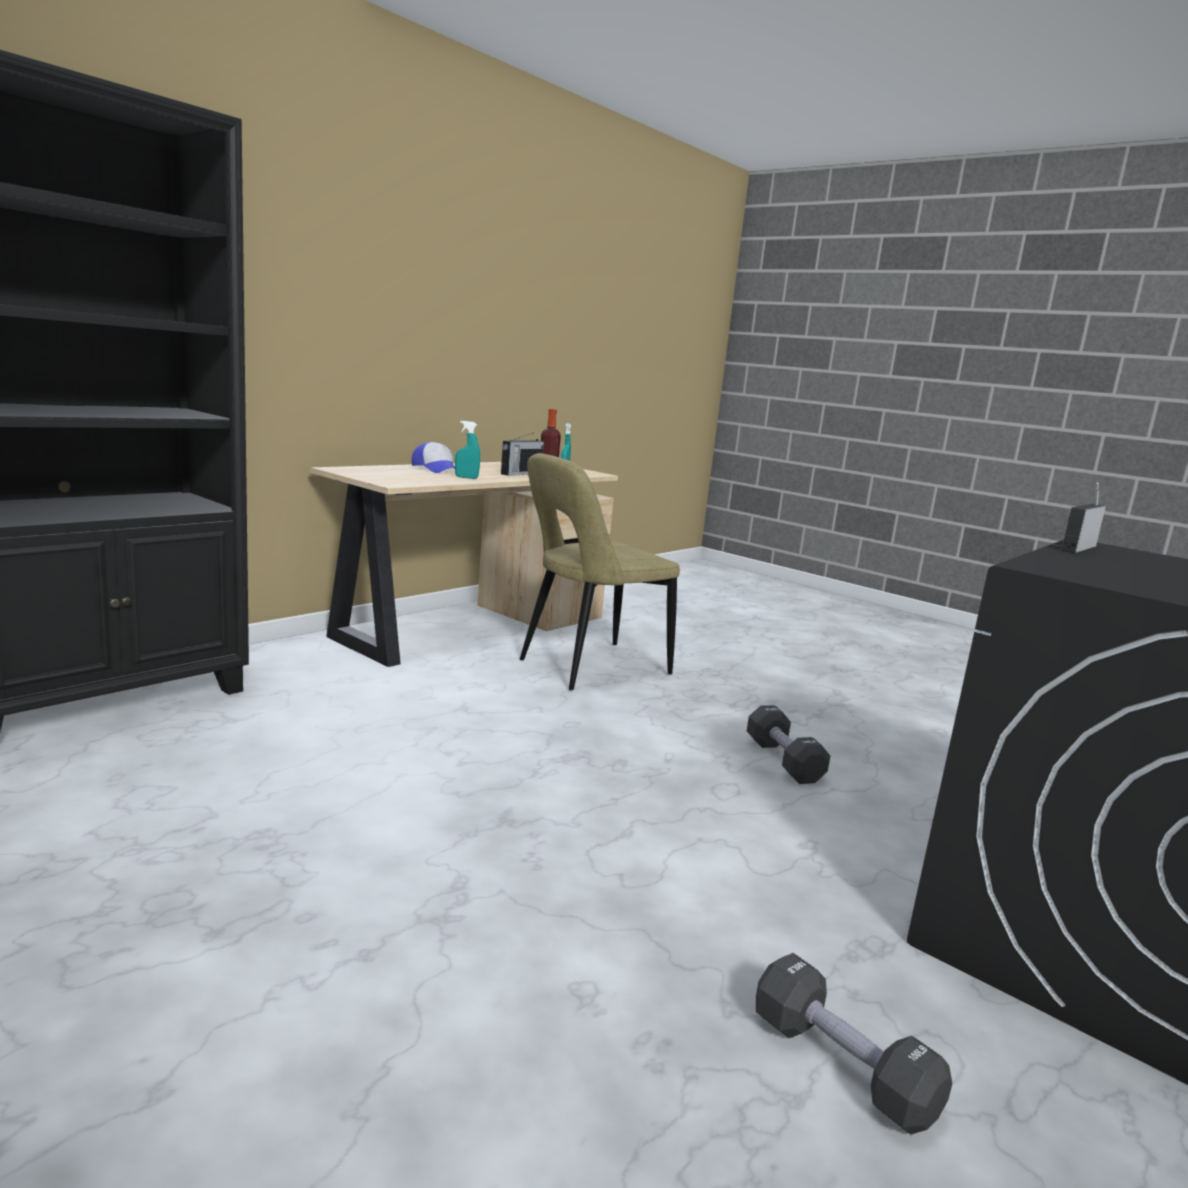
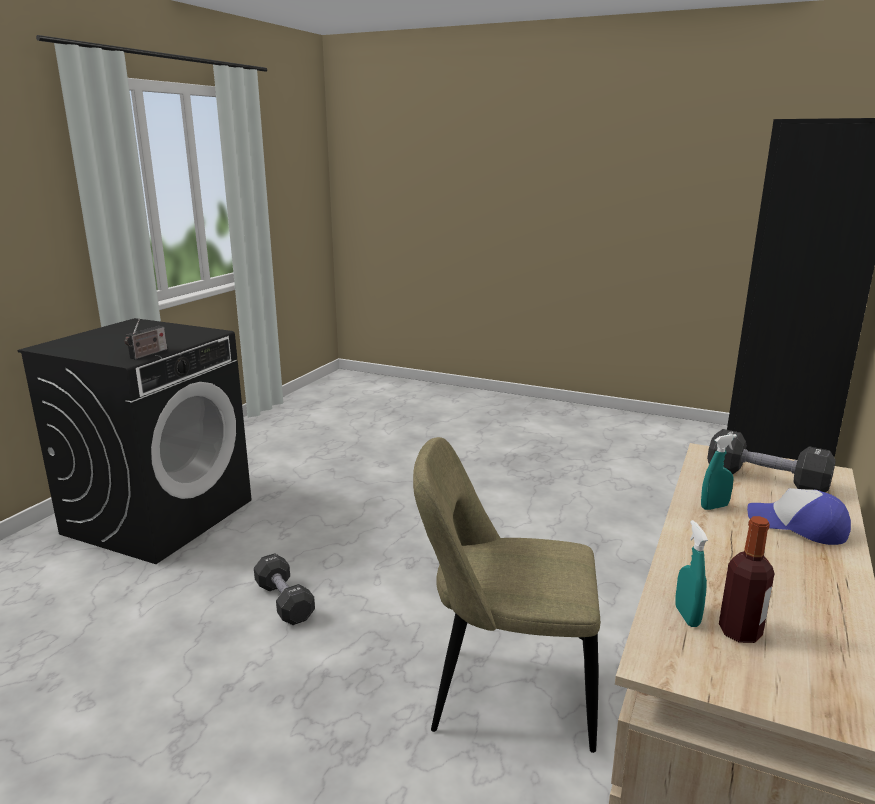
camera: 165 degrees right, 5 degrees up
(520, 474) = (716, 568): radio -> none
(588, 668) = (505, 695): beige chair -> beige chair turned 120 degrees counterclockwise
(841, 1066) = (295, 464): black dumbbell -> black dumbbell (766, 480)

